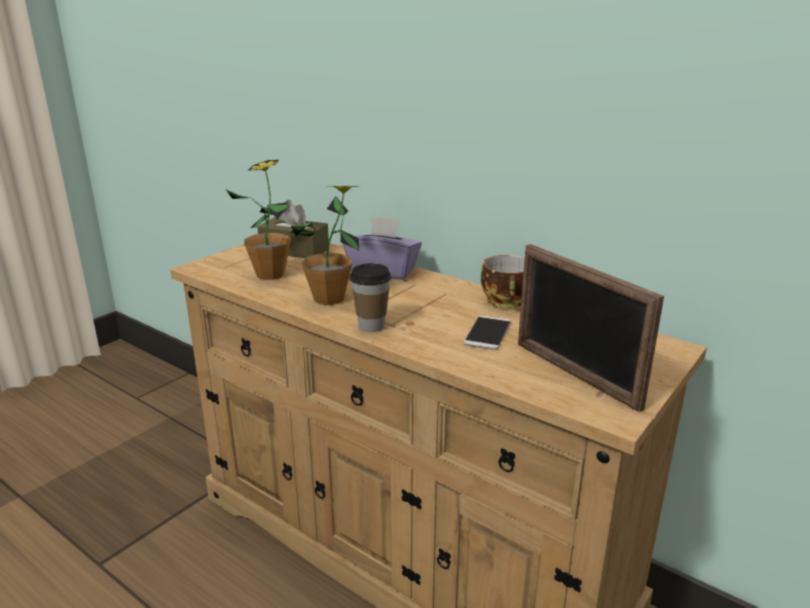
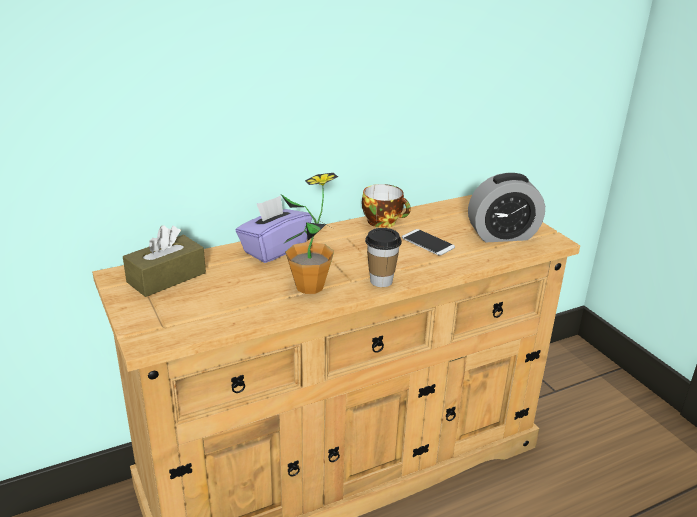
camera: 65 degrees left, 5 degrees up
(270, 274) = (219, 303): potted plant -> none
(574, 374) = (502, 235): picture frame -> alarm clock

